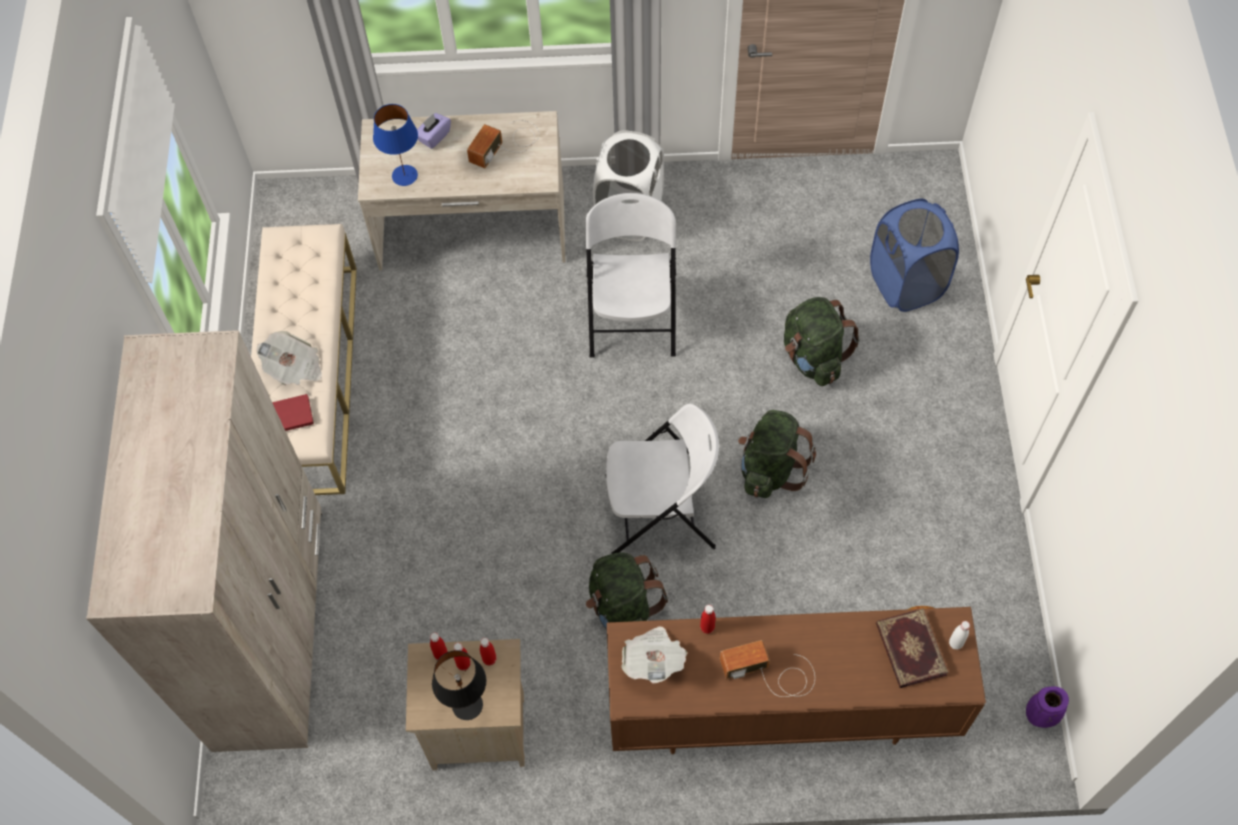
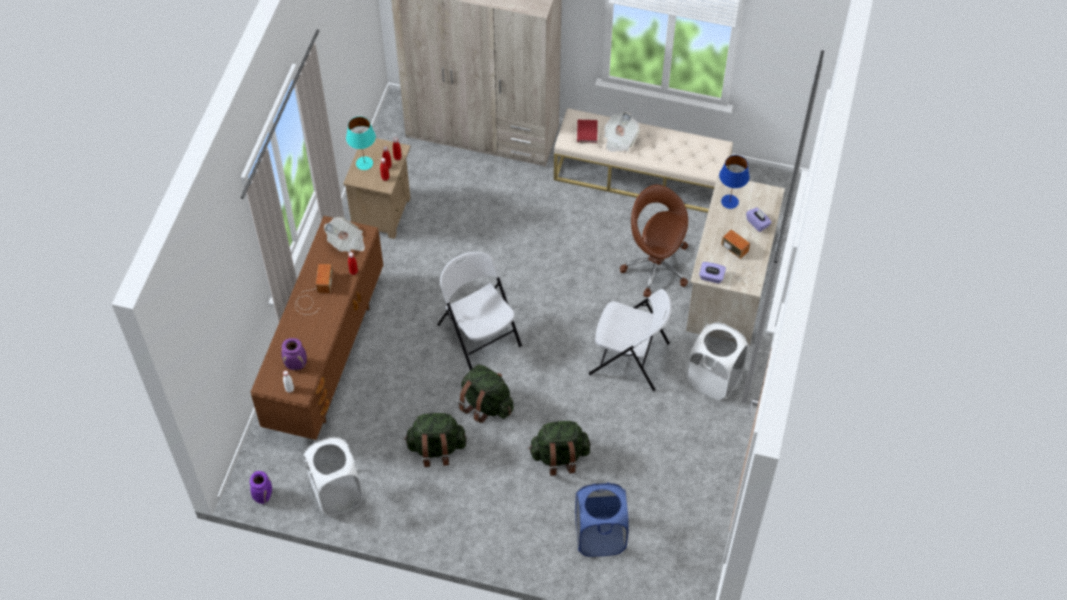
camera: 105 degrees right, 5 degrees down
(467, 705) = (364, 163): black table lamp -> turquoise table lamp
(468, 322) = (655, 266): none -> brown office chair
(543, 169) = (711, 277): none -> purple tissue box
(622, 608) = (424, 299): green backpack -> green backpack (436, 448)
(660, 512) = (479, 335): white chair -> white chair turned 135 degrees clockwise
(909, 649) = (296, 365): book -> purple vase
(988, 616) = (337, 493): none -> white laundry basket

